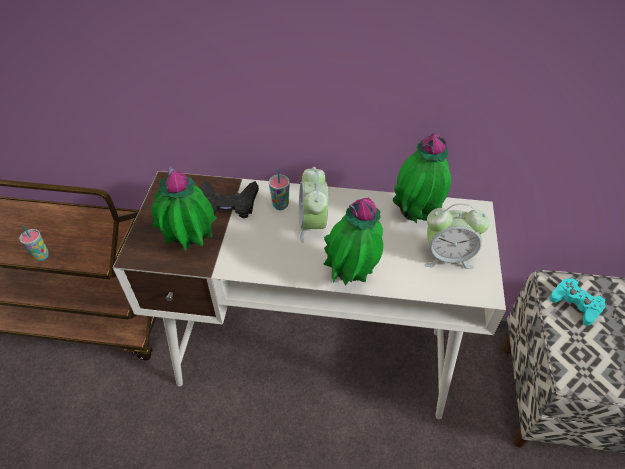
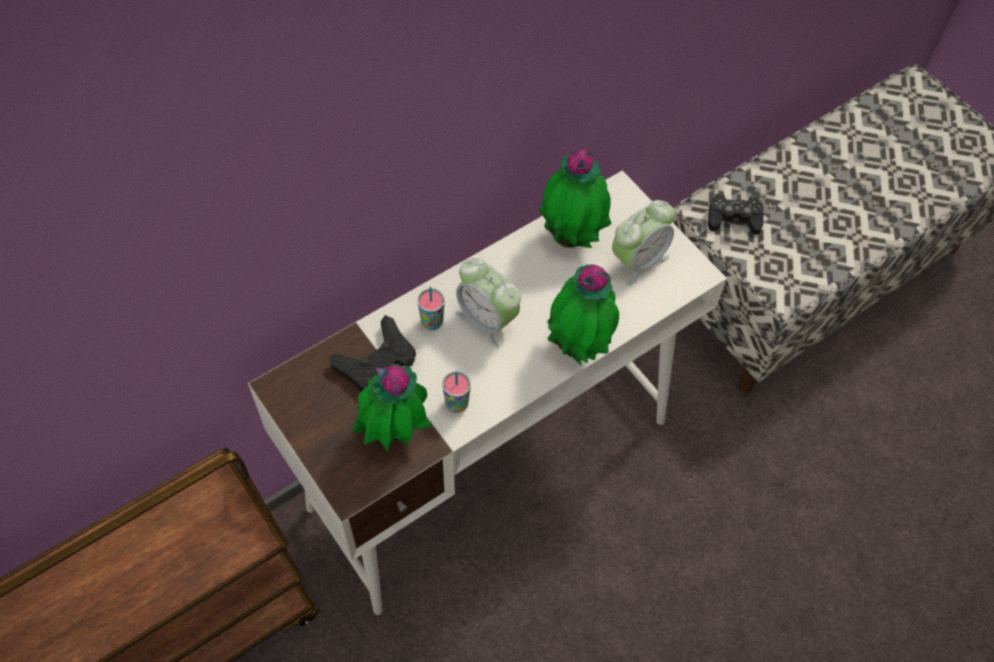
camera: 45 degrees left, 10 degrees up
(41, 256) = (175, 589): cup -> cup (457, 404)
(575, 304) = (733, 218): turquoise game controller -> black game controller

